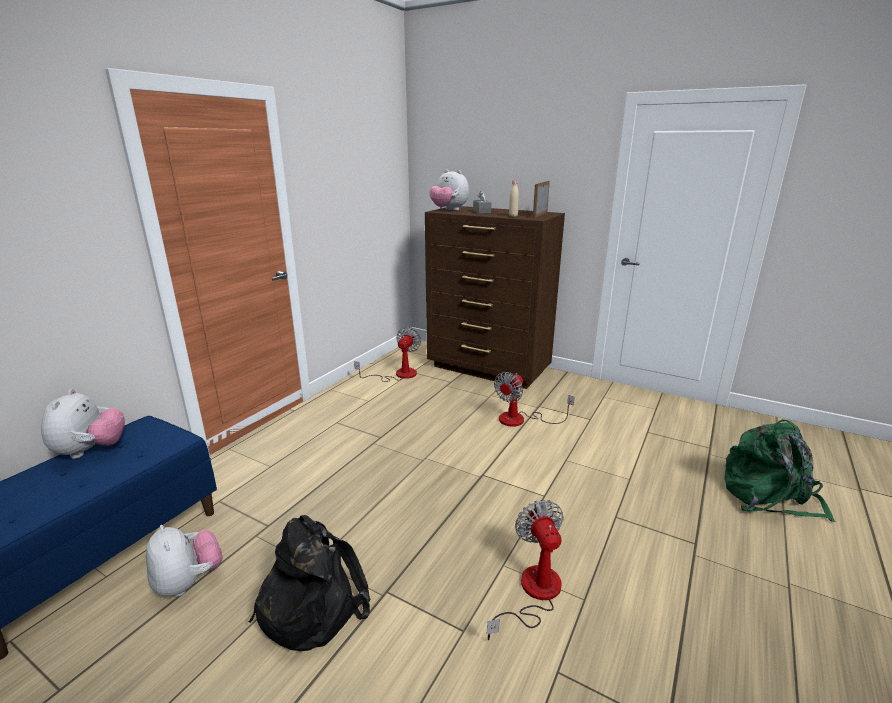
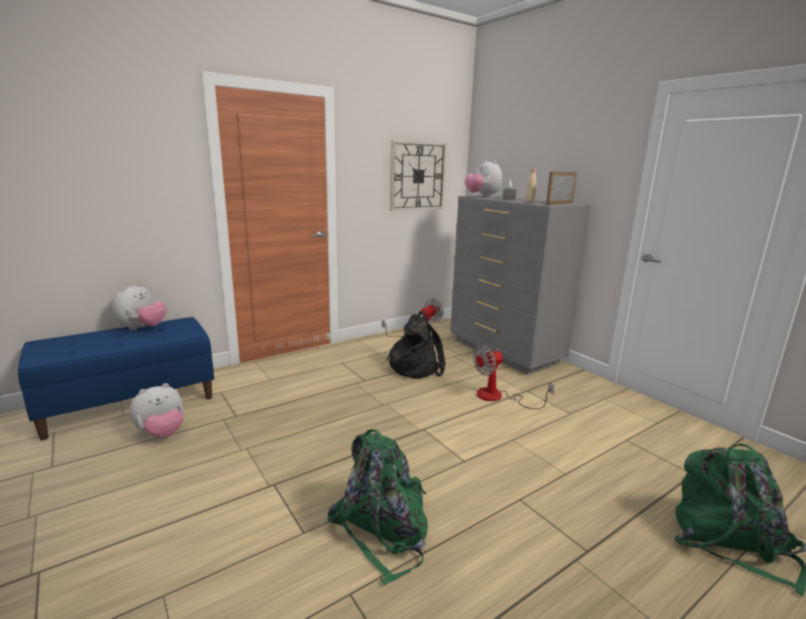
camera: 25 degrees right, 5 degrees down
(189, 582) = (162, 434): plush toy -> plush toy turned 60 degrees clockwise
(311, 604) = (218, 474): black backpack -> black backpack (416, 367)
(367, 190) = (417, 176): none -> wall clock
(488, 369) = (504, 351): brown dresser -> grey dresser
(532, 593) = (383, 529): fan -> green backpack

